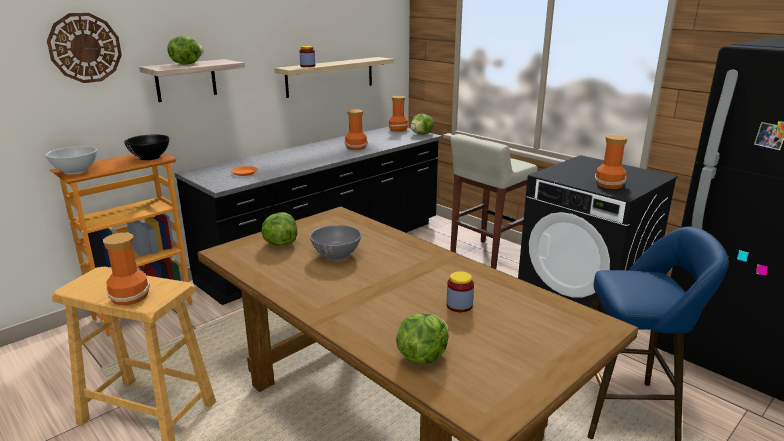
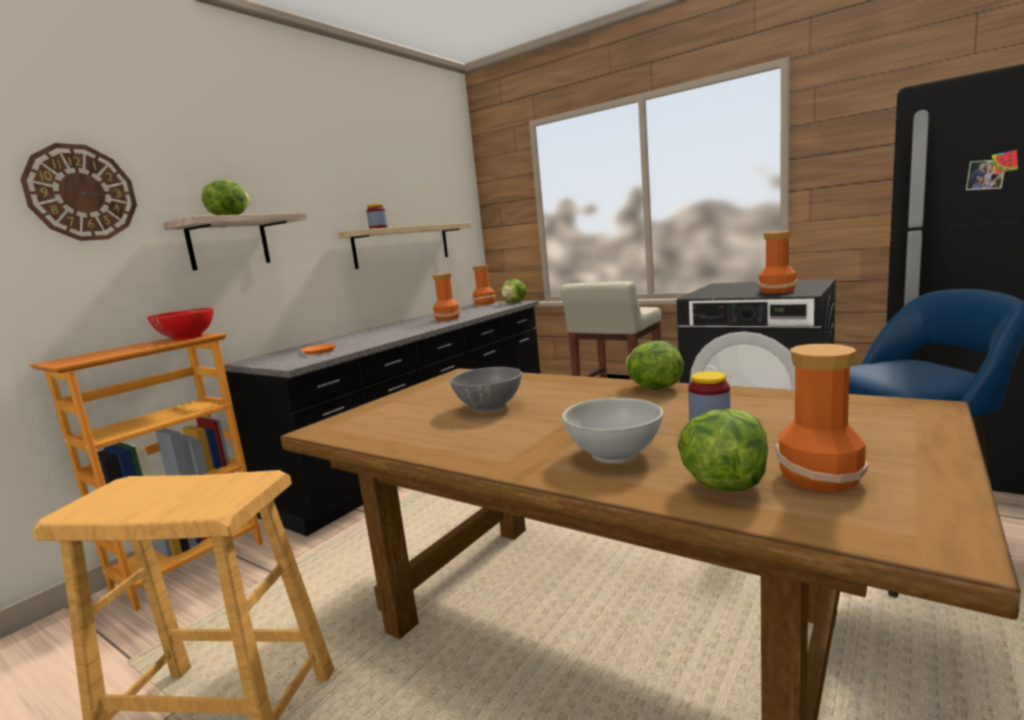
camera: 10 degrees left, 10 degrees down
(75, 171) = (72, 360): white bowl -> white bowl (614, 454)
(130, 296) = (183, 503): vase -> vase (818, 476)
(150, 157) = (187, 338): black bowl -> red bowl
(280, 243) = (401, 409): lettuce -> lettuce (653, 388)

